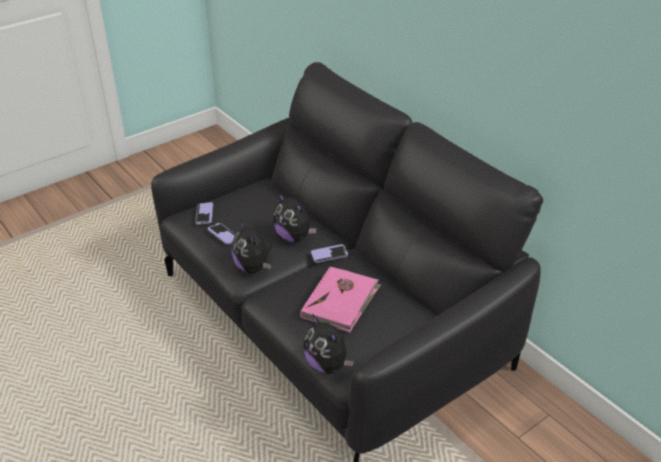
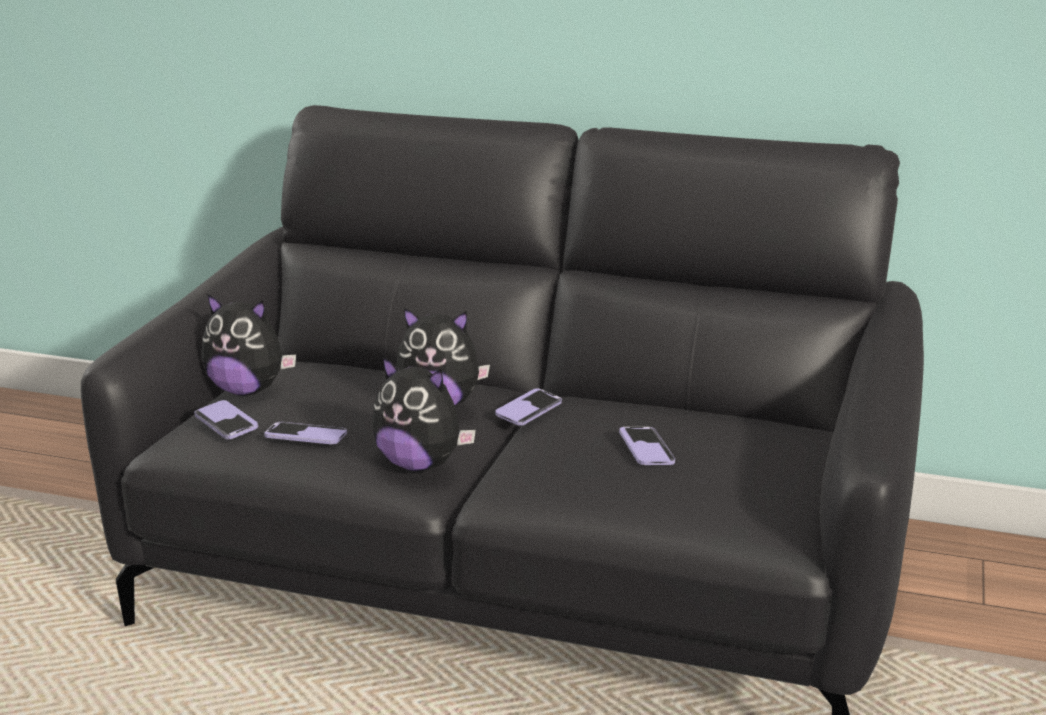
camera: 35 degrees left, 15 degrees down
(327, 365) = (738, 536): plush toy -> plush toy (247, 390)
(341, 301) = (646, 448): pink book -> phone

